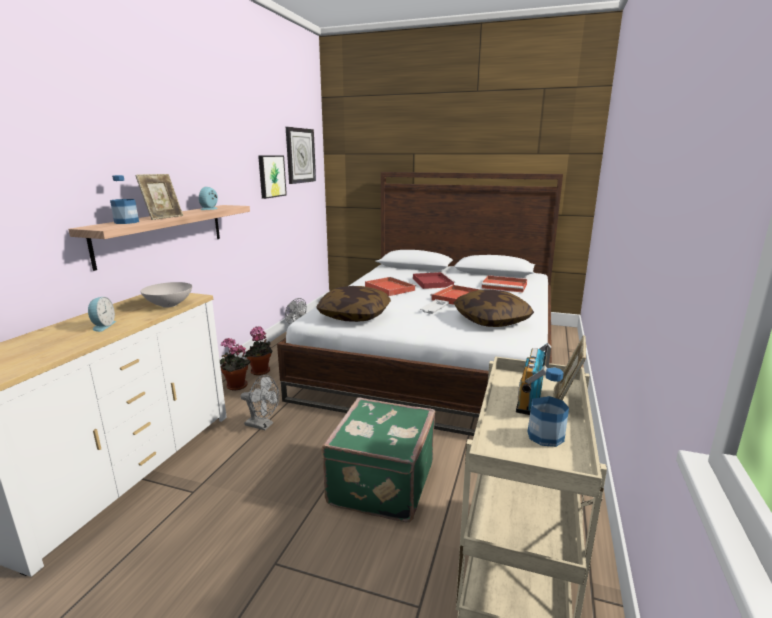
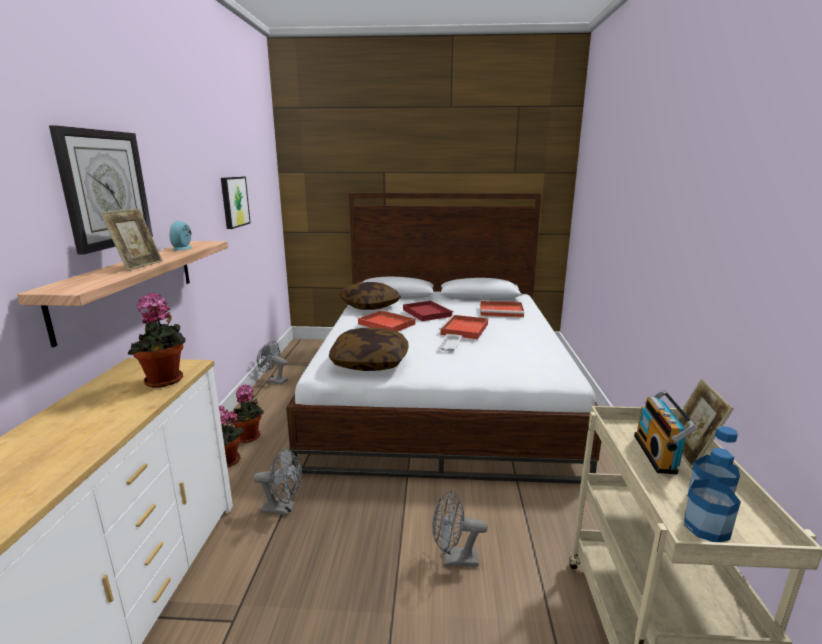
camera: 15 degrees left, 0 degrees up
(102, 326) = (89, 427): alarm clock -> none
(126, 222) = (95, 277): bottle -> bottle (706, 527)
(169, 305) = (165, 382): white bowl -> potted plant
(300, 155) = (258, 175): wall clock -> wall clock (105, 189)
(379, 483) = (454, 559): green suitcase -> grey fan
(491, 320) = (516, 353): pillow -> pillow (370, 306)

